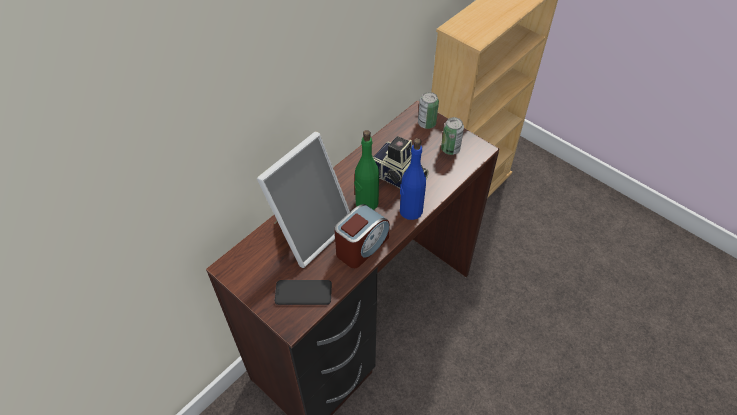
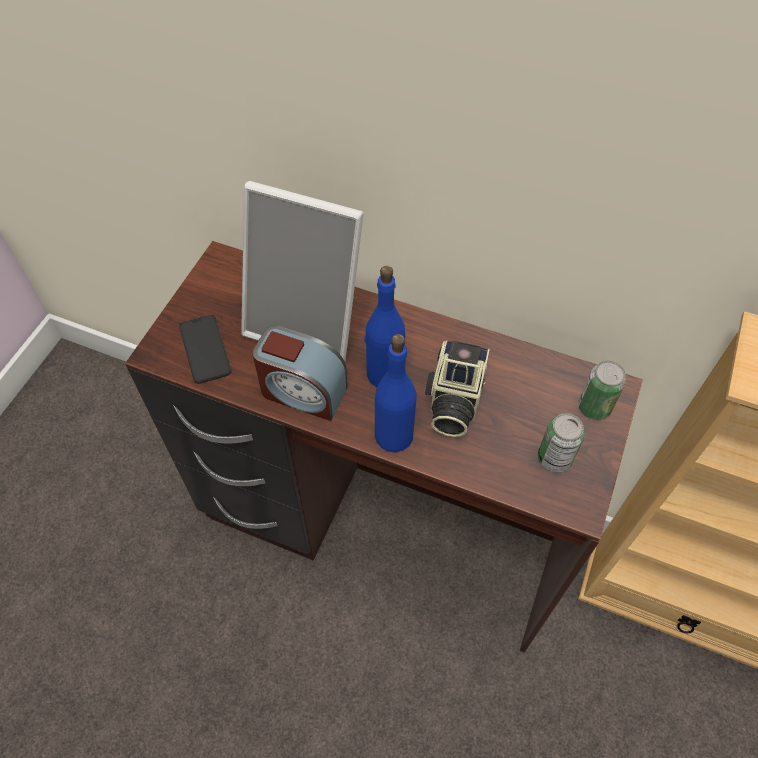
camera: 70 degrees right, 5 degrees up
(366, 203) = (384, 373): green bottle -> blue bottle

